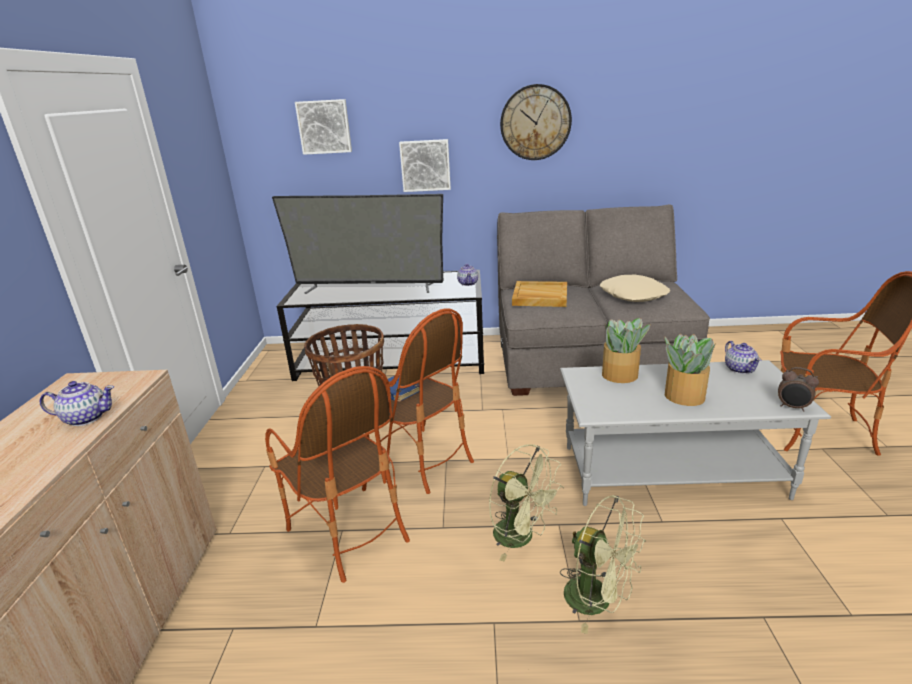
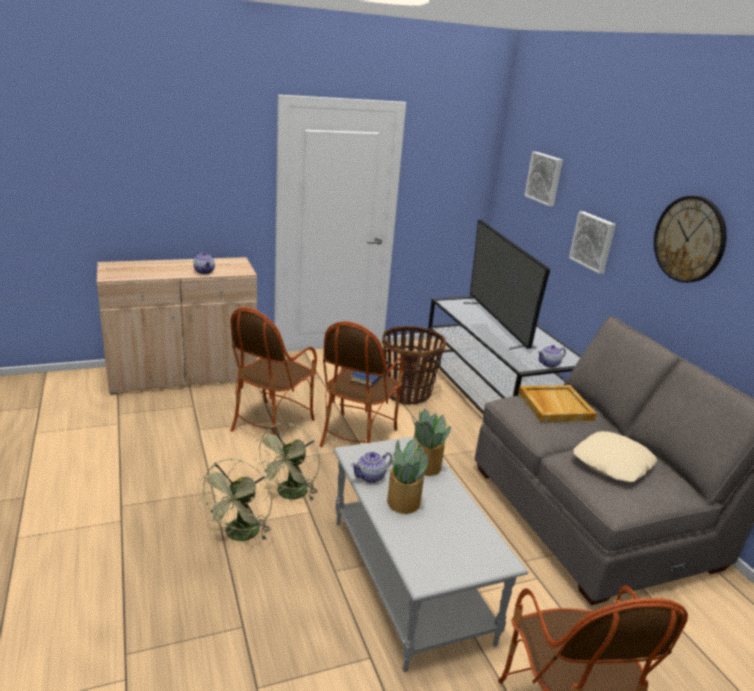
camera: 65 degrees right, 0 degrees up
(739, 369) = (486, 543): teapot -> teapot (371, 477)
(792, 407) = (416, 571): alarm clock -> none

